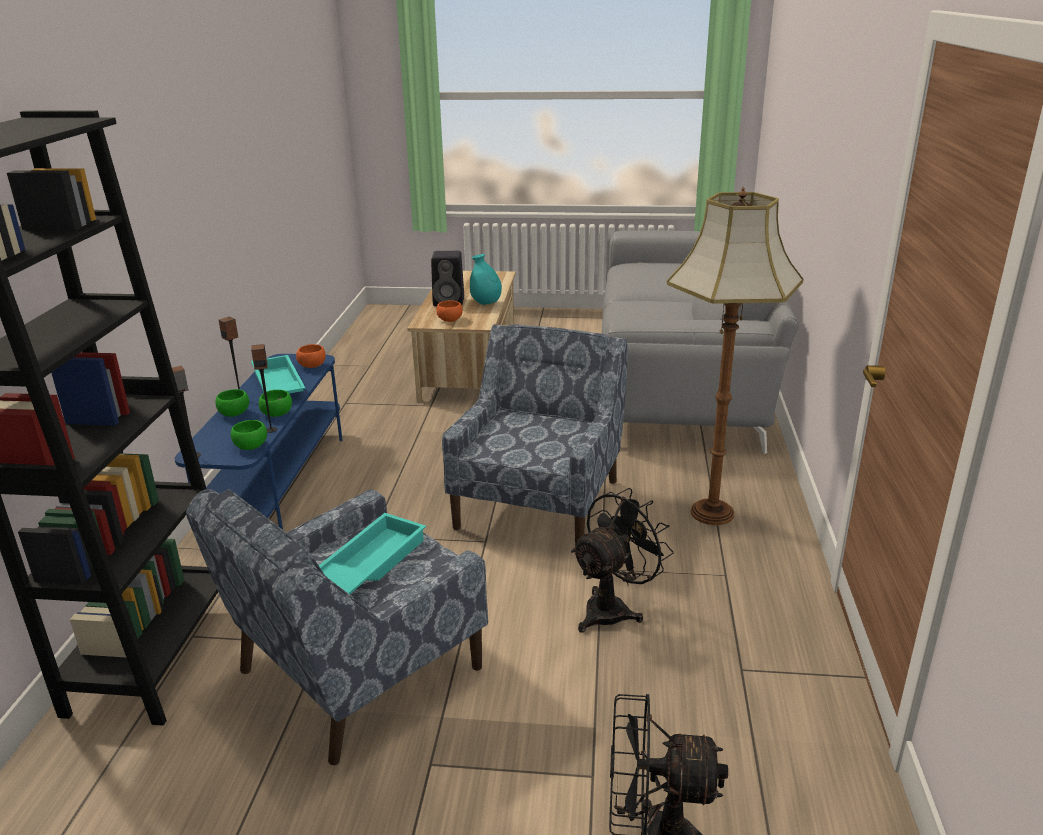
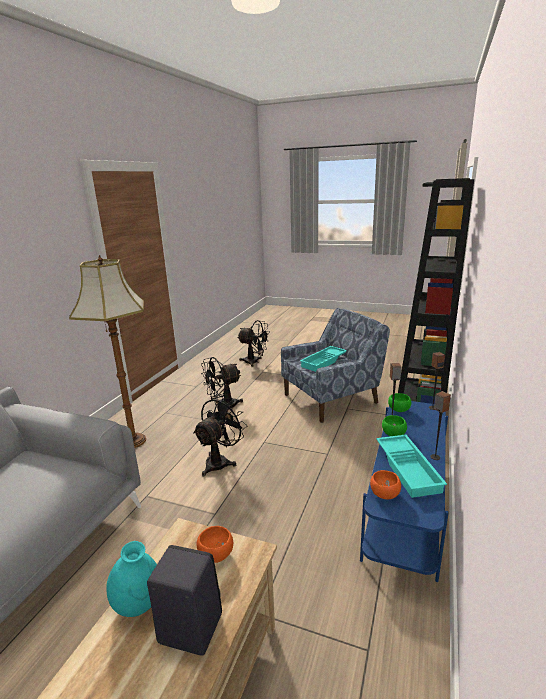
camera: 165 degrees left, 5 degrees down
(235, 413) = (428, 439): green bowl -> none
(539, 503) = (220, 461): blue armchair -> black fan

